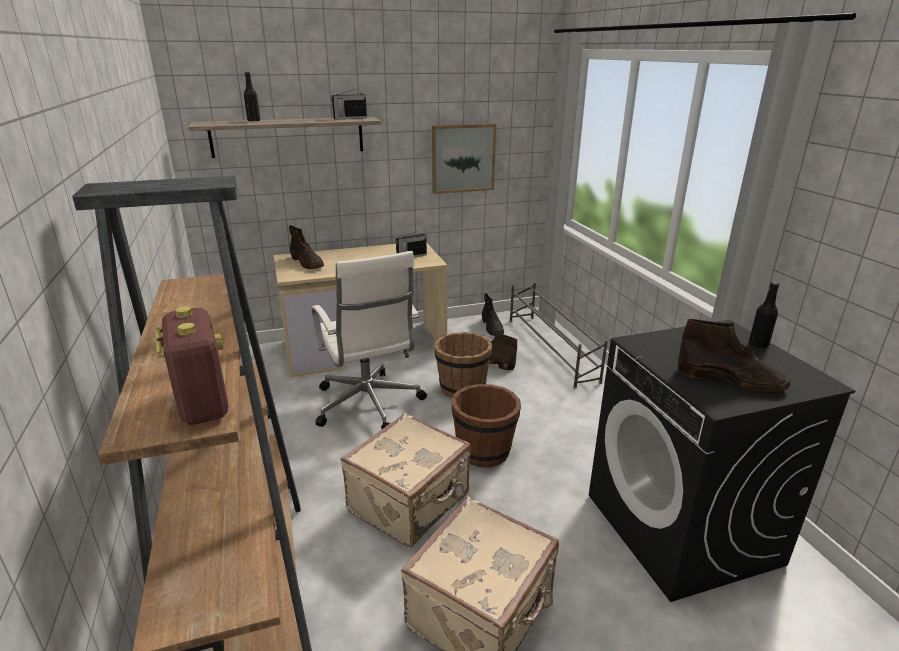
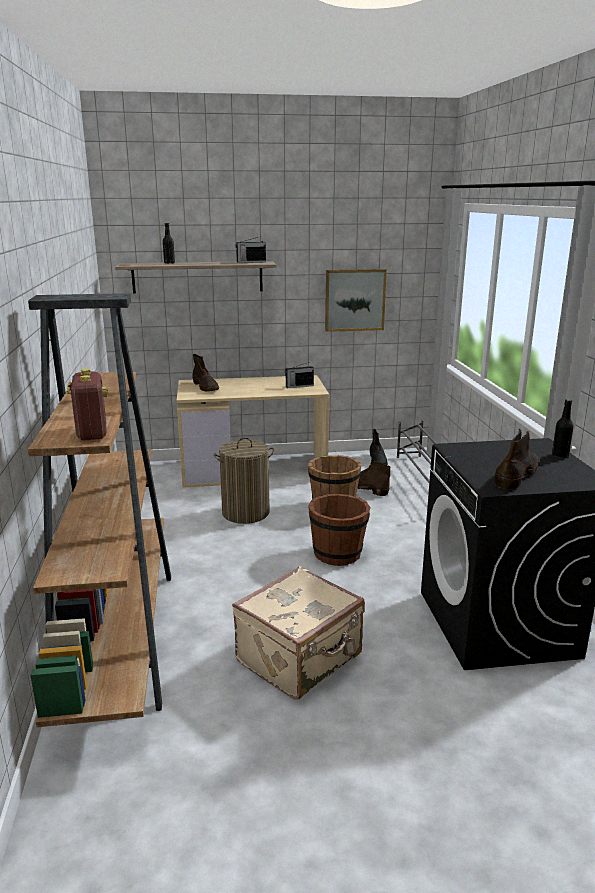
camera: 10 degrees right, 5 degrees down
(368, 405) = (245, 513): white office chair -> laundry basket
(410, 503) = (262, 584): beige suitcase -> none
(731, 379) = (516, 475): brown boot -> brown boot turned 90 degrees counterclockwise

